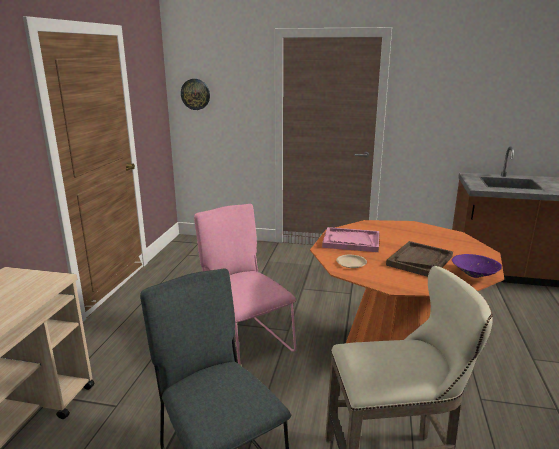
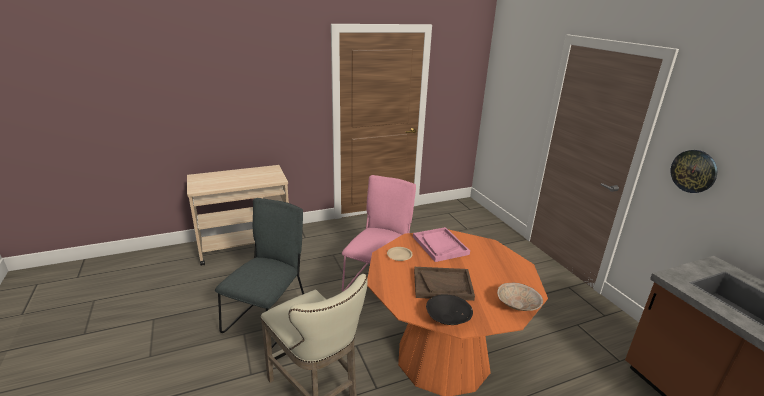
camera: 55 degrees right, 5 degrees up
(195, 94) = (501, 84): wall clock -> wall clock (694, 171)
(469, 244) = (518, 305): none -> beige bowl
(474, 274) = (448, 319): purple bowl -> black bowl

